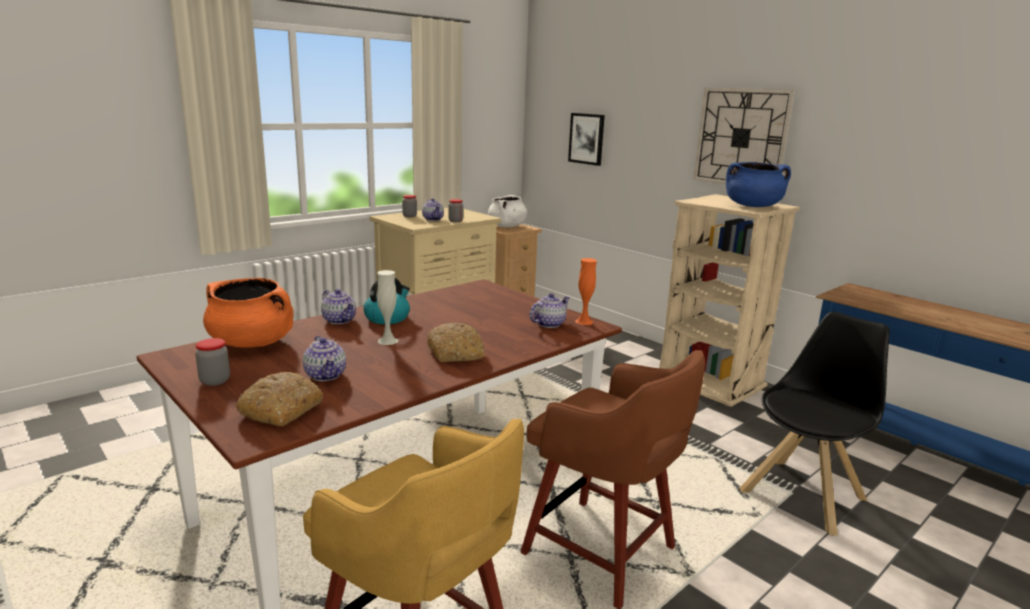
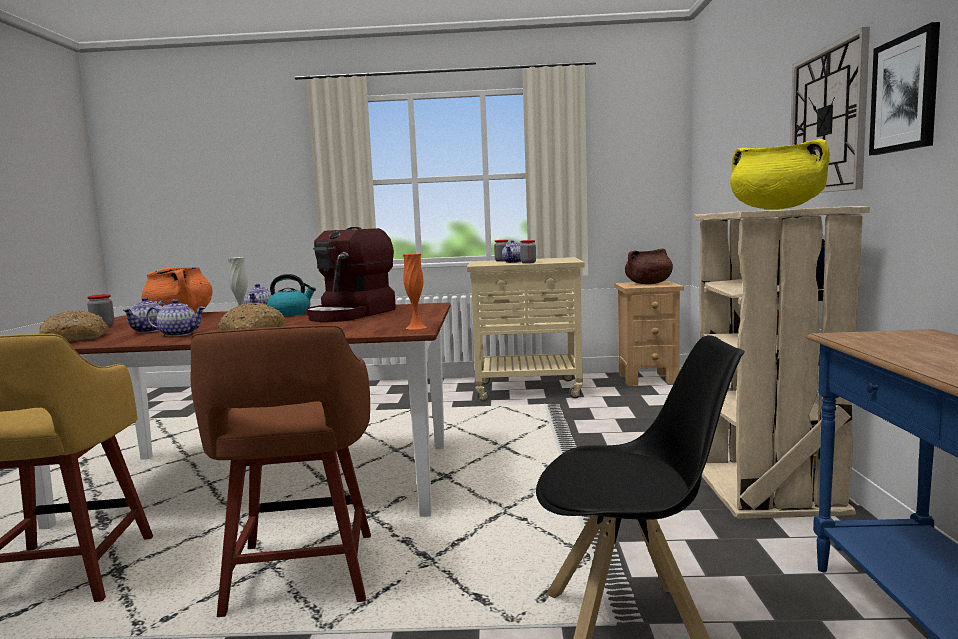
camera: 45 degrees right, 10 degrees down
(460, 310) = (351, 314): none -> coffee machine
(507, 226) = (648, 284): white cooking pot -> brown cooking pot
(549, 324) = (381, 326): teapot -> teapot (179, 334)
(586, 138) = (723, 169): picture -> picture (905, 94)
(753, 206) = (777, 209): blue cooking pot -> yellow cooking pot

